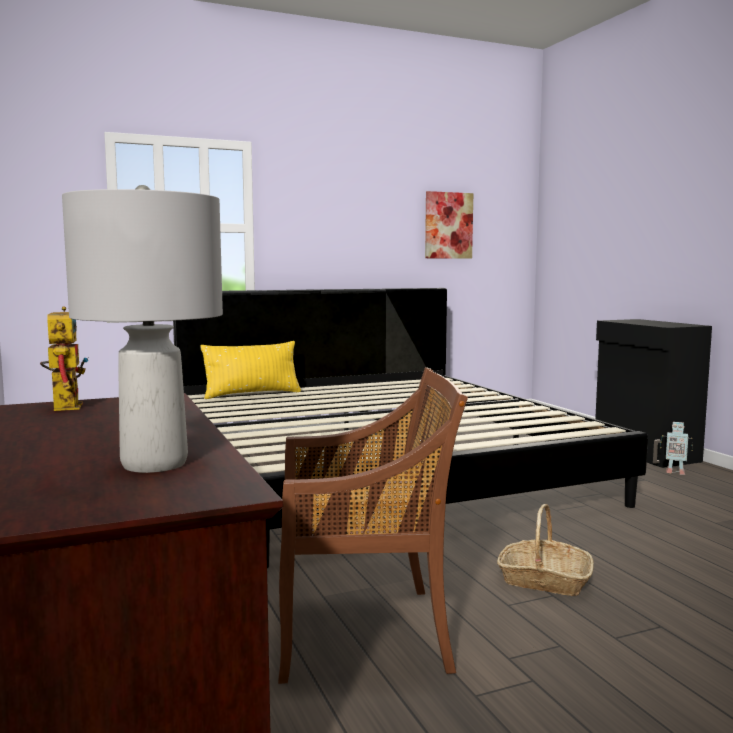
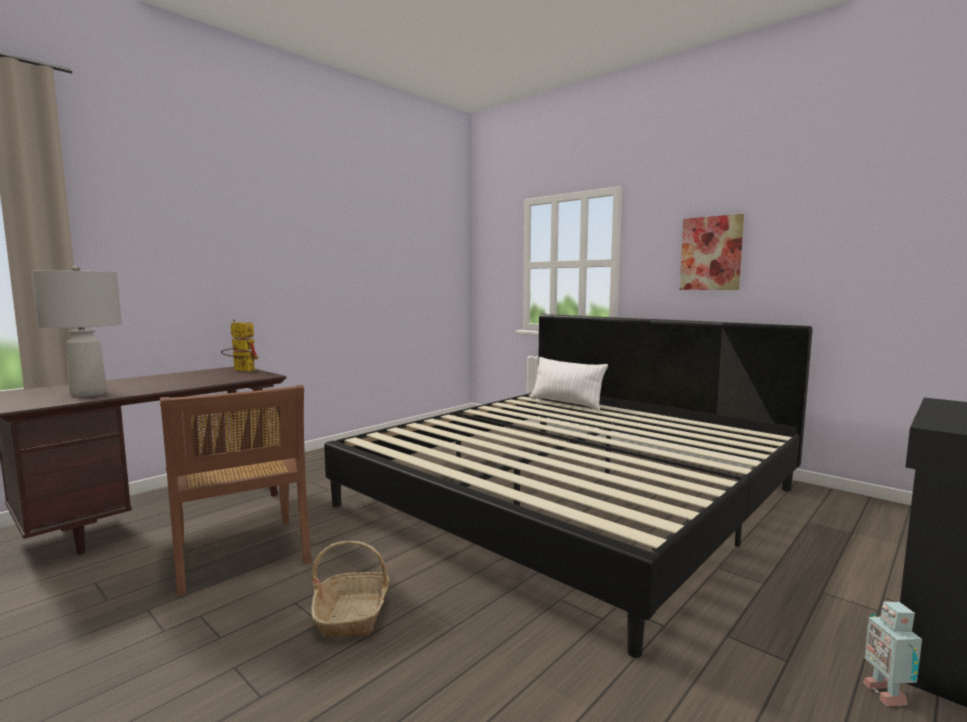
camera: 65 degrees right, 0 degrees up
(65, 405) = (240, 370): toy robot -> toy robot turned 120 degrees counterclockwise
(252, 394) = (566, 403): yellow pillow -> white pillow
(448, 225) = (853, 246): picture -> picture (711, 253)

